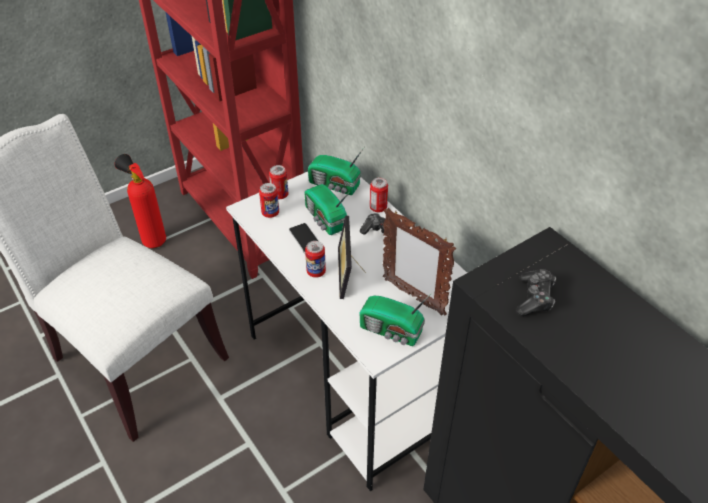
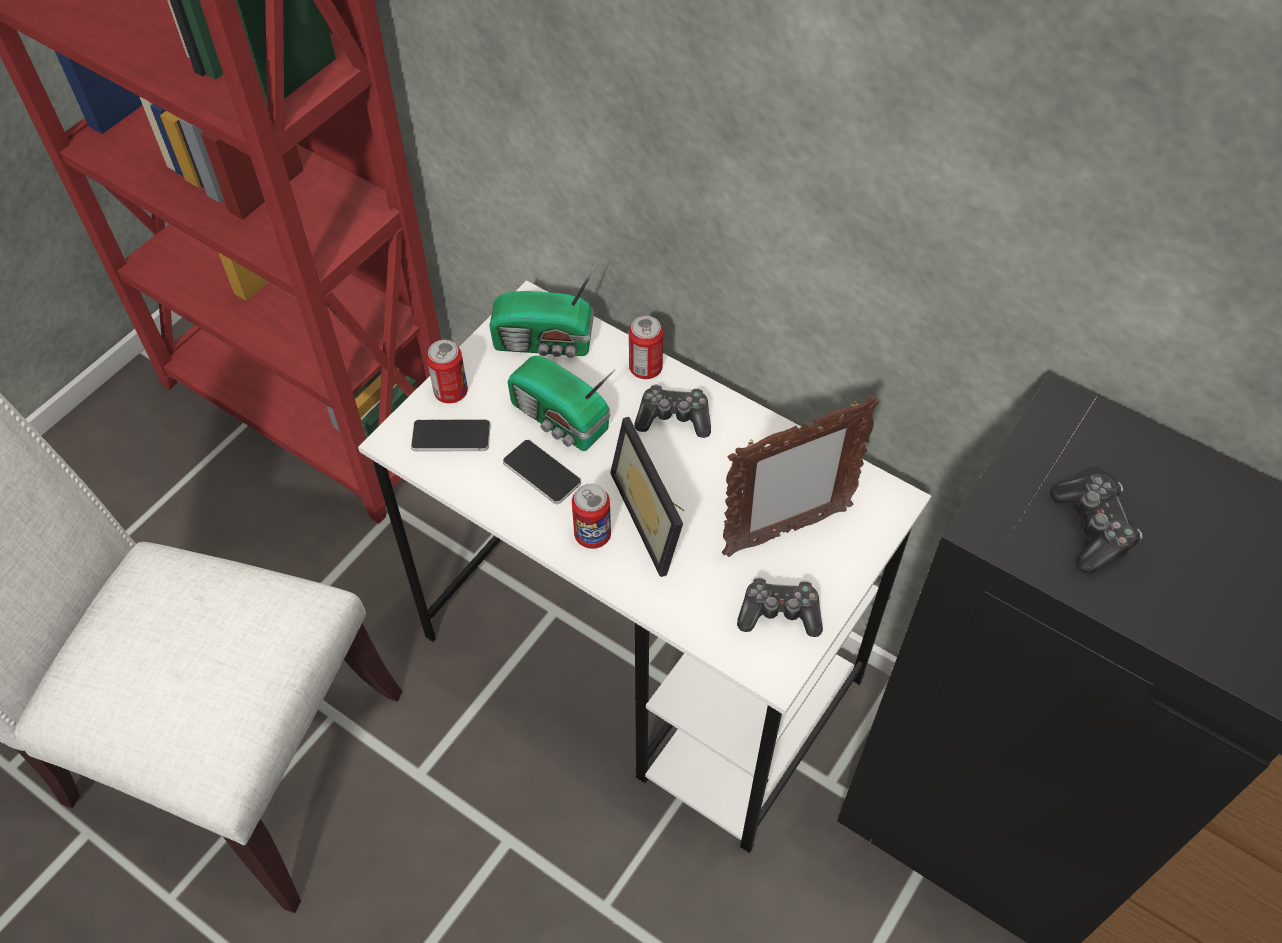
camera: 20 degrees left, 10 degrees up
(151, 239) = (147, 499): fire extinguisher -> none
(270, 213) = (451, 436): can -> phone
(392, 331) = (779, 613): radio -> game controller
(413, 296) = (785, 532): picture frame -> picture frame turned 45 degrees counterclockwise

